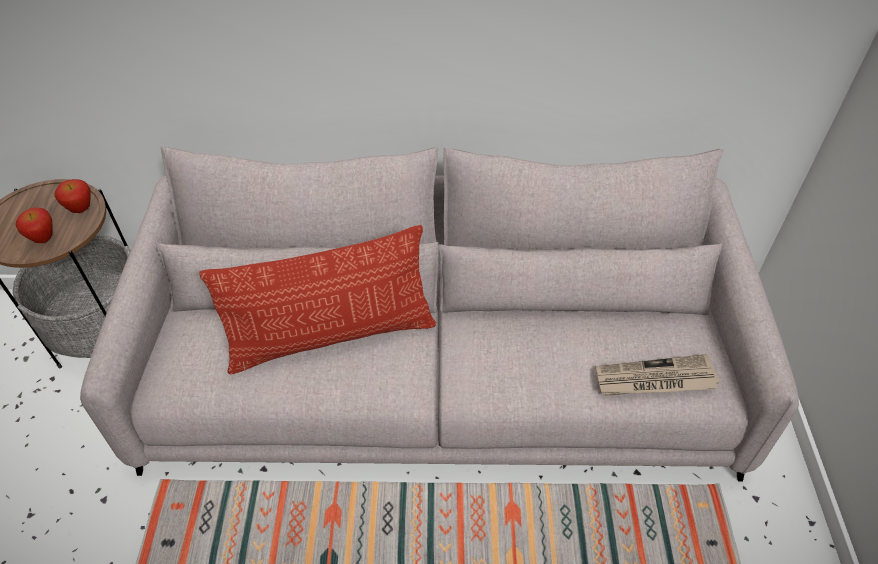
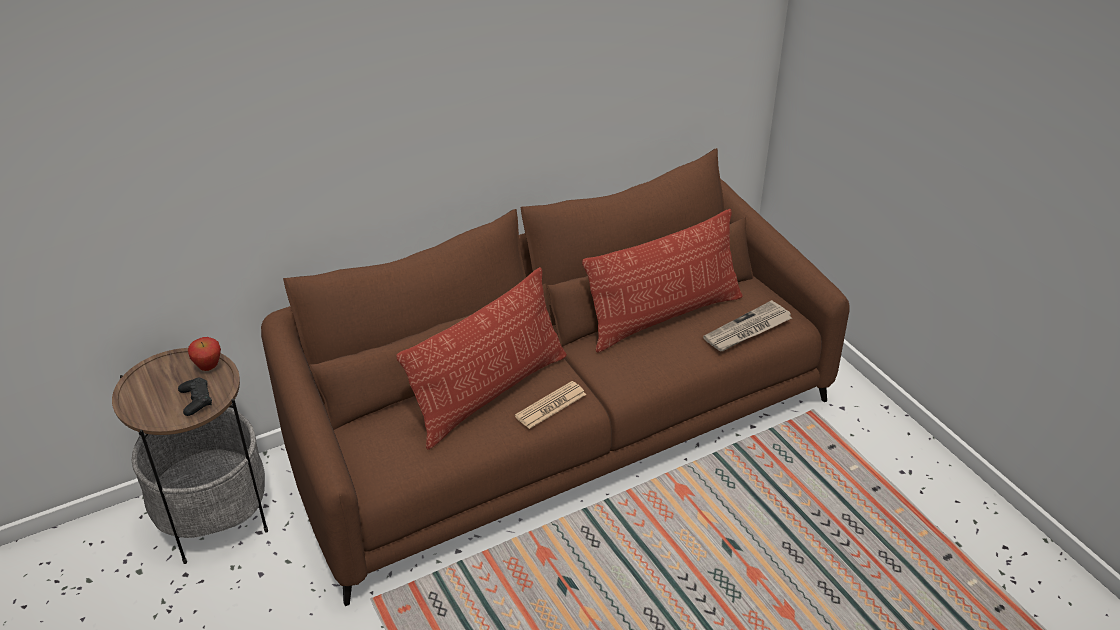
camera: 30 degrees left, 10 degrees down
(44, 239) = (196, 400): apple -> black game controller
(377, 378) = (550, 405): none -> newspaper
(440, 382) = (559, 429): grey sofa -> brown sofa
(570, 322) = (663, 316): none -> pillow

